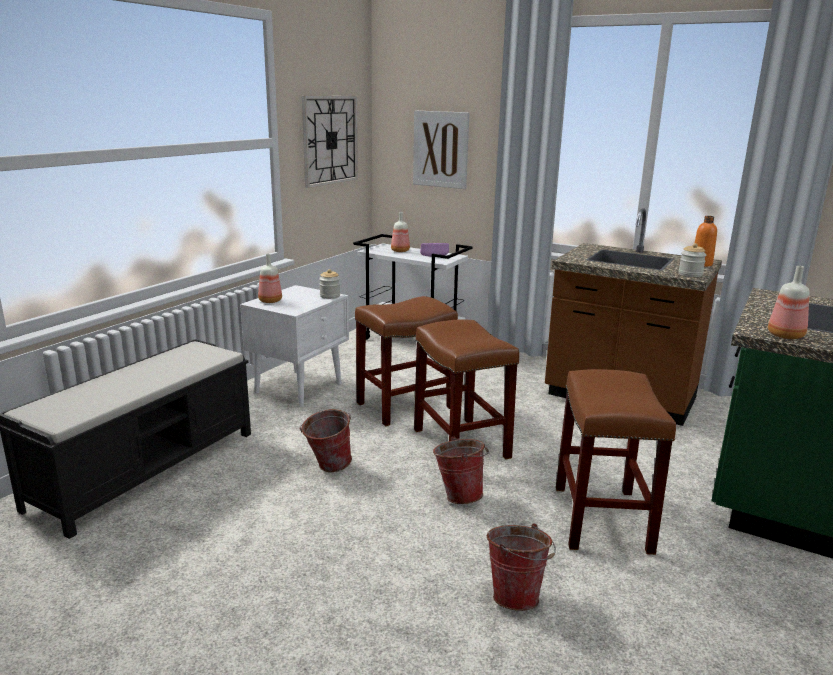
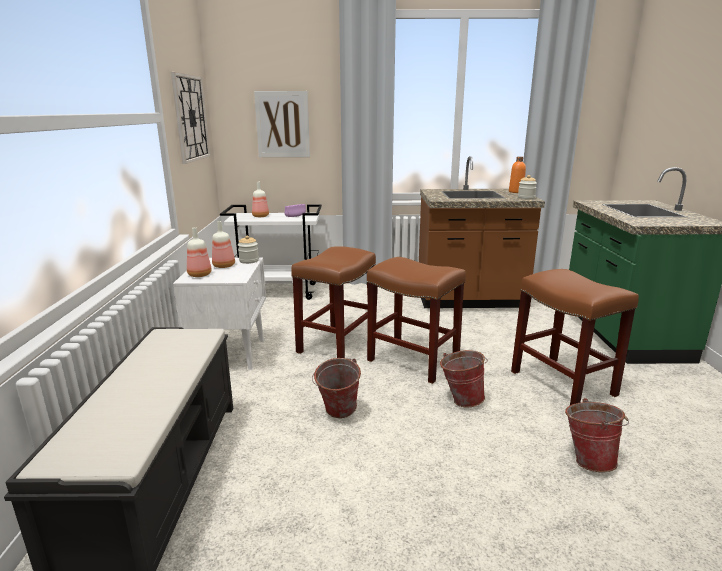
camera: 30 degrees left, 0 degrees up
(786, 335) = (657, 222): bottle -> bottle (224, 266)

